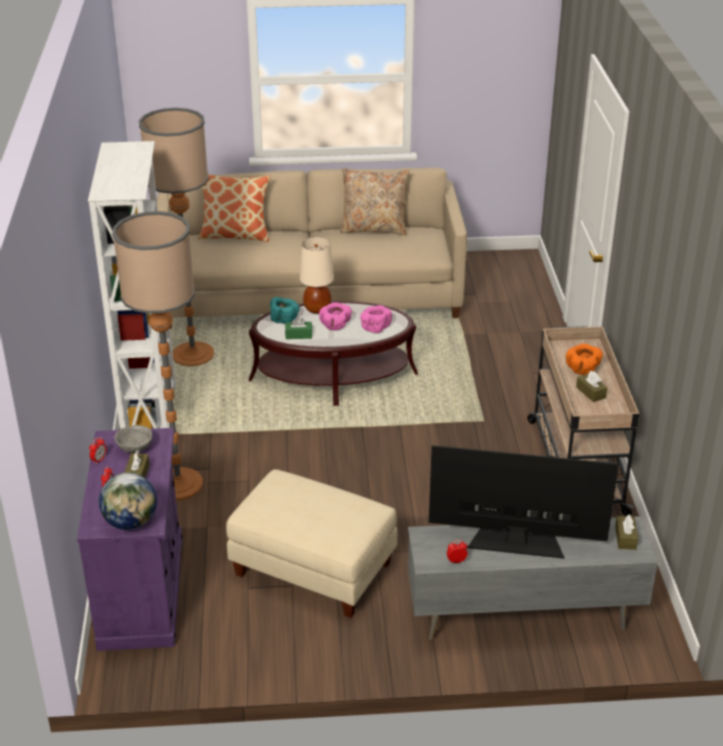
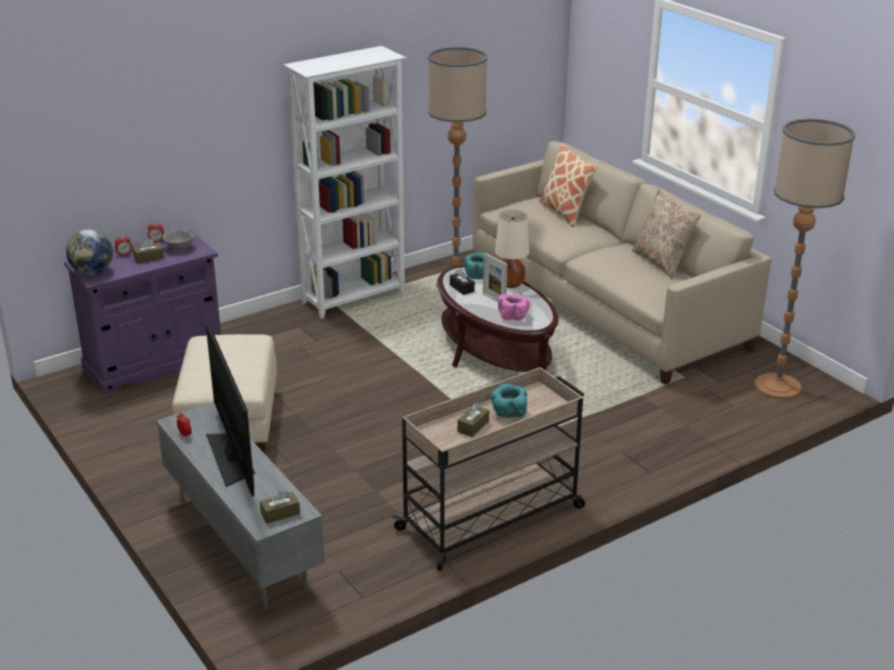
camera: 60 degrees right, 5 degrees down
(178, 484) = (285, 335): floor lamp -> floor lamp (777, 386)
(298, 335) = (462, 288): green tissue box -> black tissue box
(335, 326) = (494, 299): pink bowl -> picture frame
(583, 370) = (509, 413): orange bowl -> turquoise bowl

